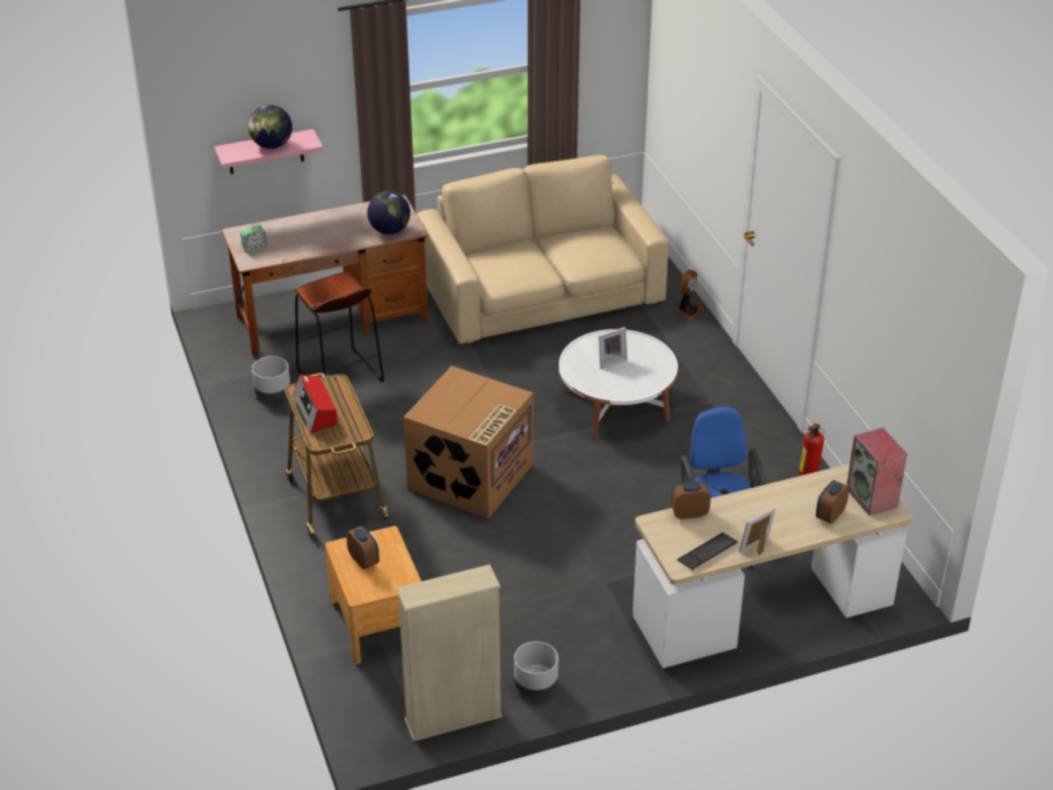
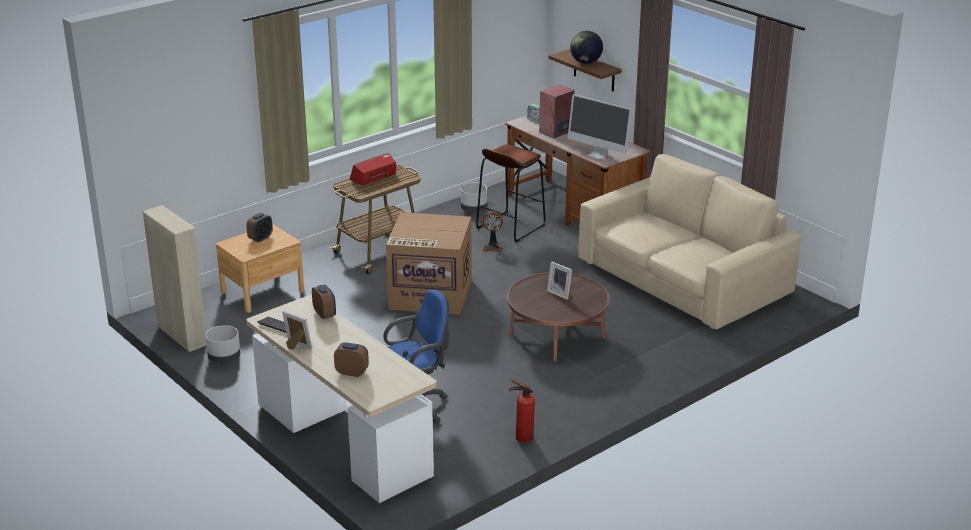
camera: 70 degrees right, 10 degrees down
(265, 152) = (594, 71): pink shelf -> brown shelf
(390, 230) = (597, 155): globe -> monitor
(616, 406) = (557, 335): white coffee table -> brown coffee table
(688, 311) = (716, 346): fan -> fan (492, 247)
(872, 498) = (385, 389): speaker -> speaker (556, 131)

